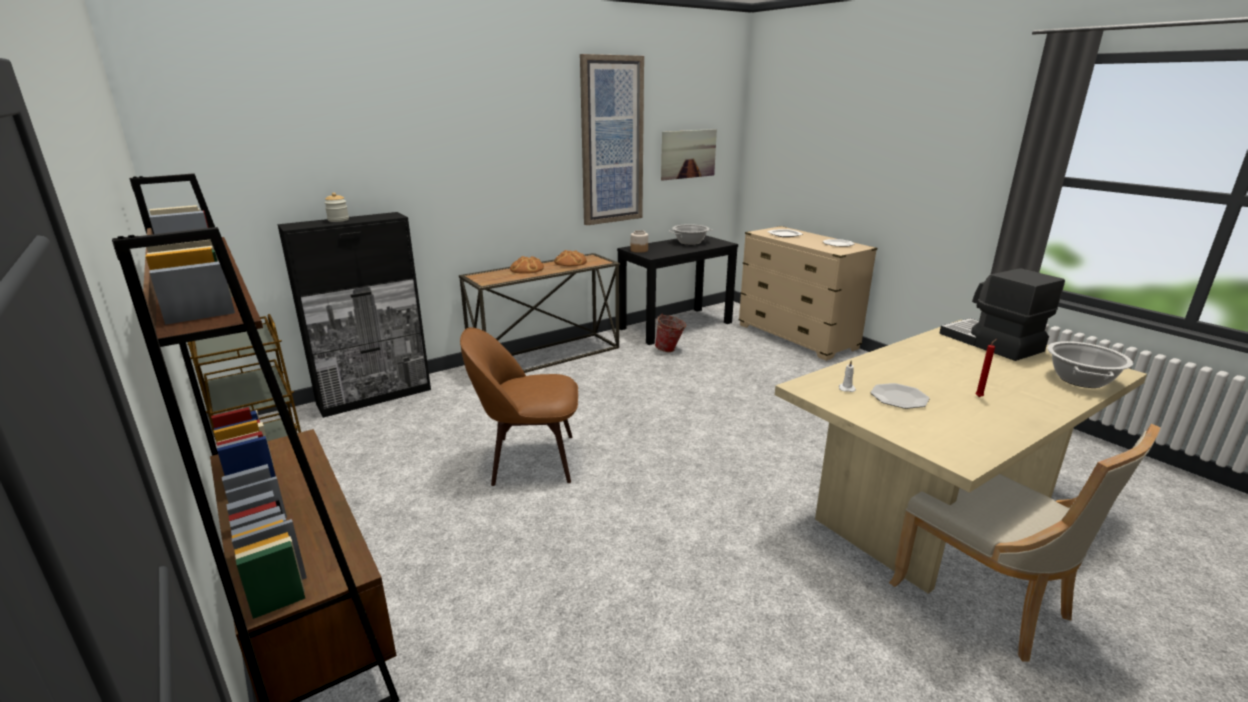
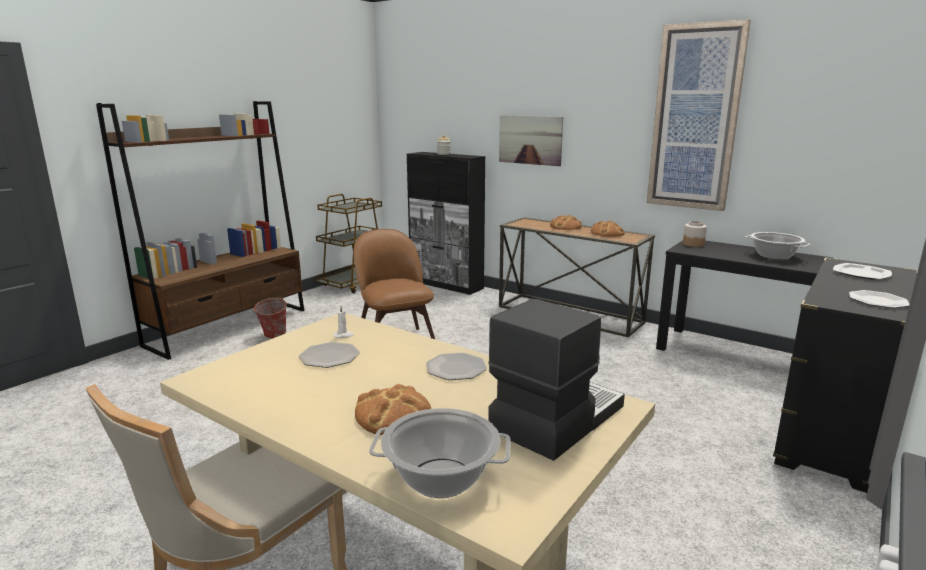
camera: 70 degrees right, 5 degrees down
(669, 350) = (657, 360): bucket -> bucket (272, 336)
(688, 154) = (820, 143): picture -> picture (530, 140)
(796, 337) = (832, 435): beige dresser -> black dresser
(918, 357) = (456, 368): none -> plate
(979, 397) = (346, 396): red candle -> none
(1004, 384) = (393, 415): none -> bread

